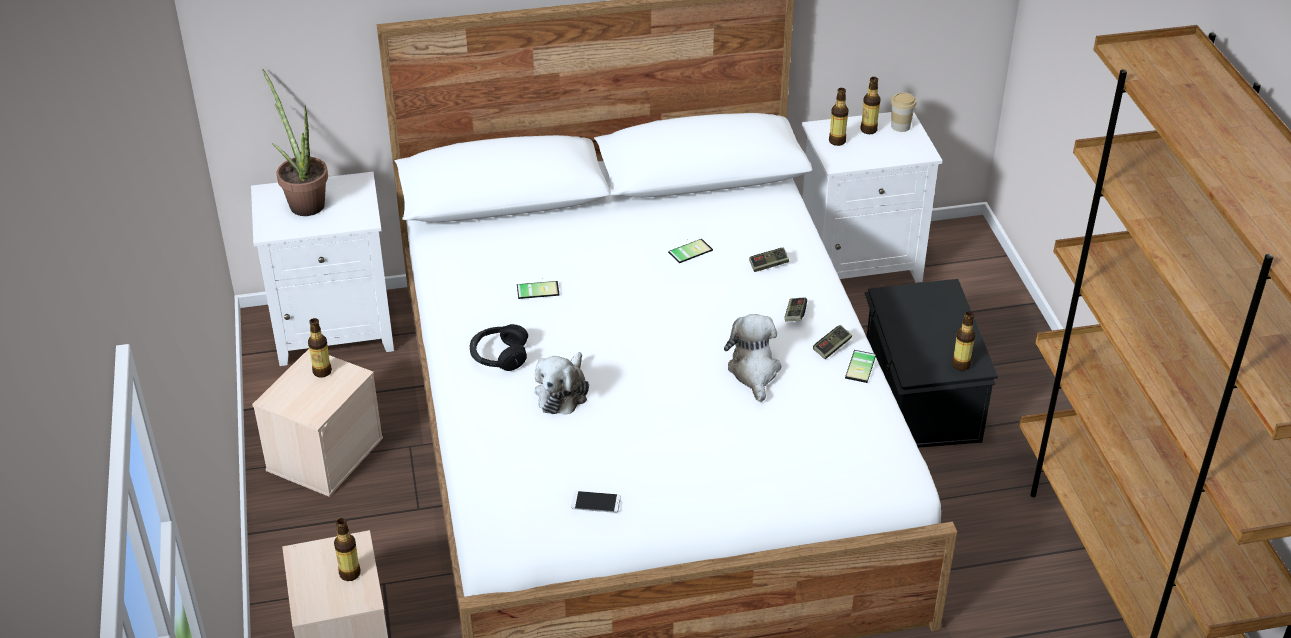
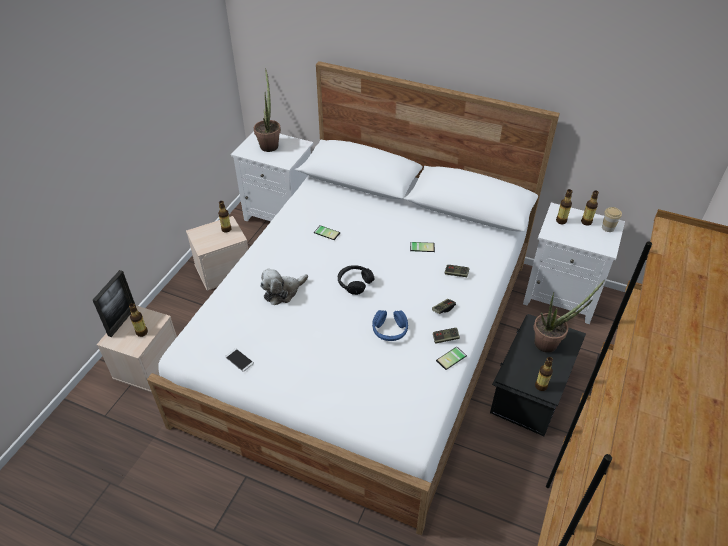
camera: 35 degrees right, 5 degrees up
(298, 575) = (122, 321): none -> picture frame
(499, 355) = (275, 258): black headphones -> black headphones (354, 283)
(754, 372) = (390, 330): plush toy -> blue headphones
(928, 309) = (551, 343): none -> potted plant

